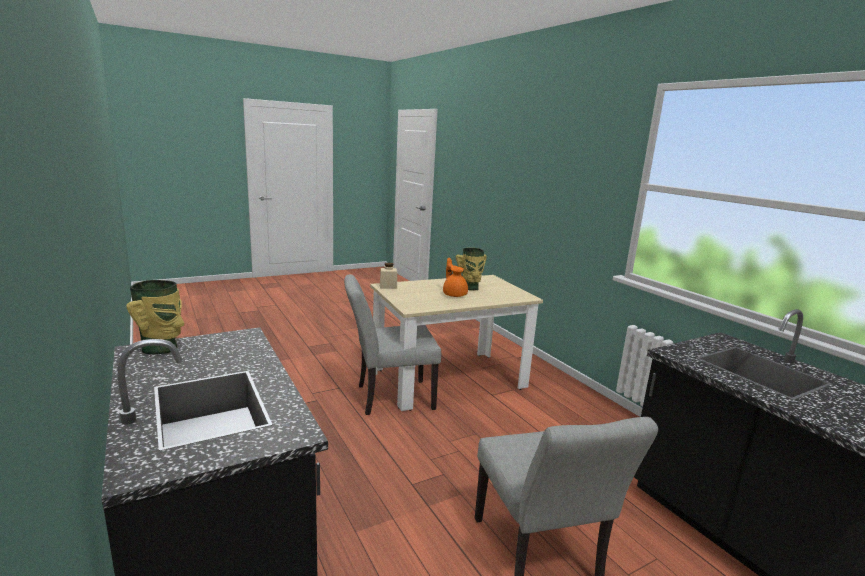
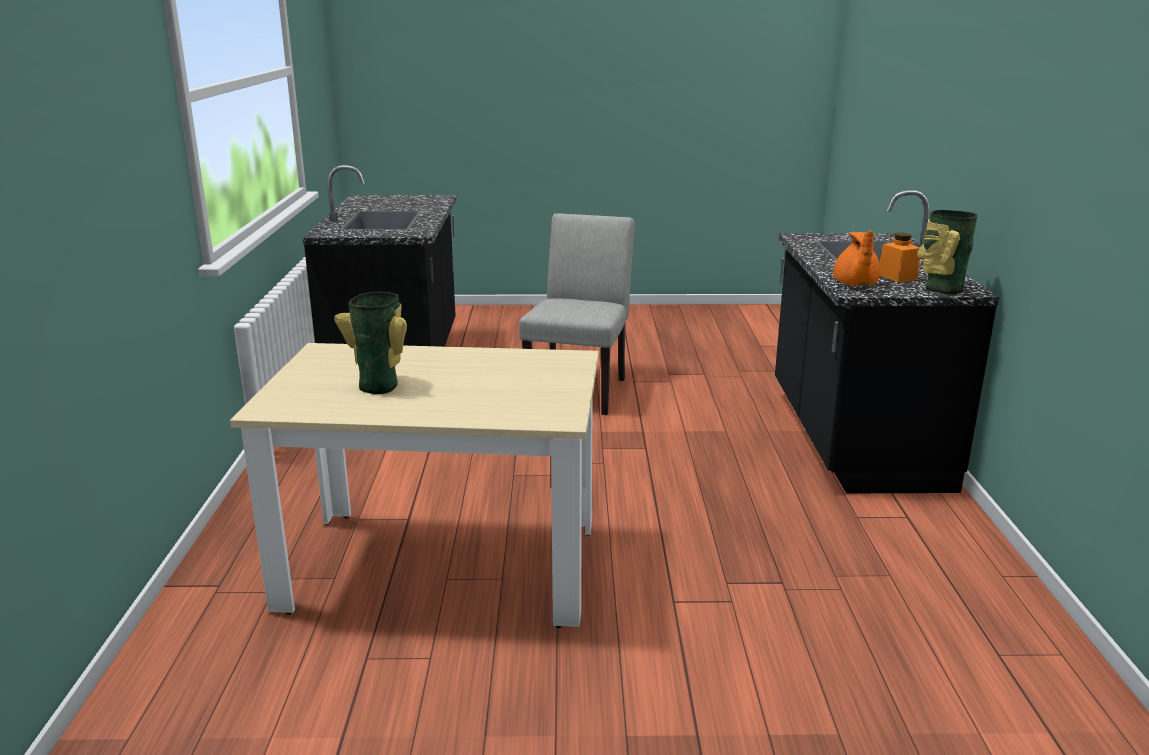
camera: 150 degrees left, 5 degrees up
(195, 359) = (897, 277): none -> orange jar
(388, 286) = (554, 414): beige jar -> none
(388, 397) = (591, 556): grey chair -> none
(454, 294) = (446, 374): orange teapot -> orange teapot (855, 284)

